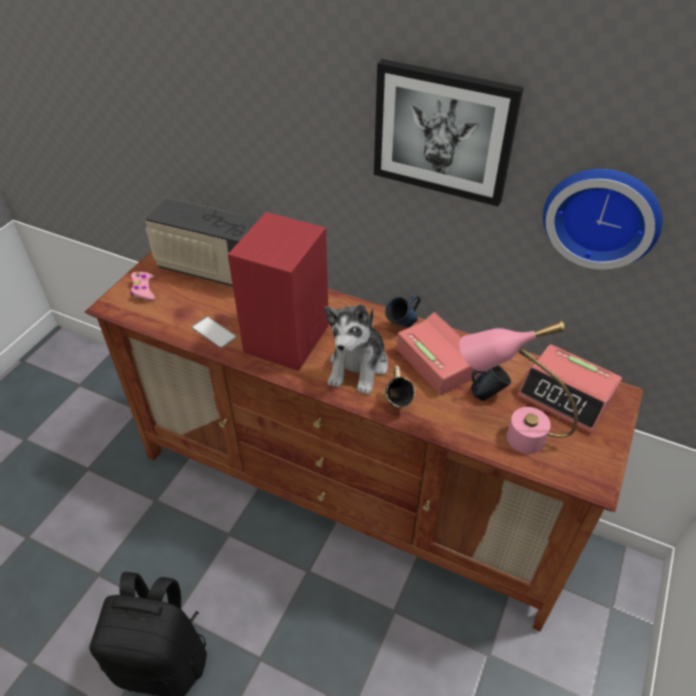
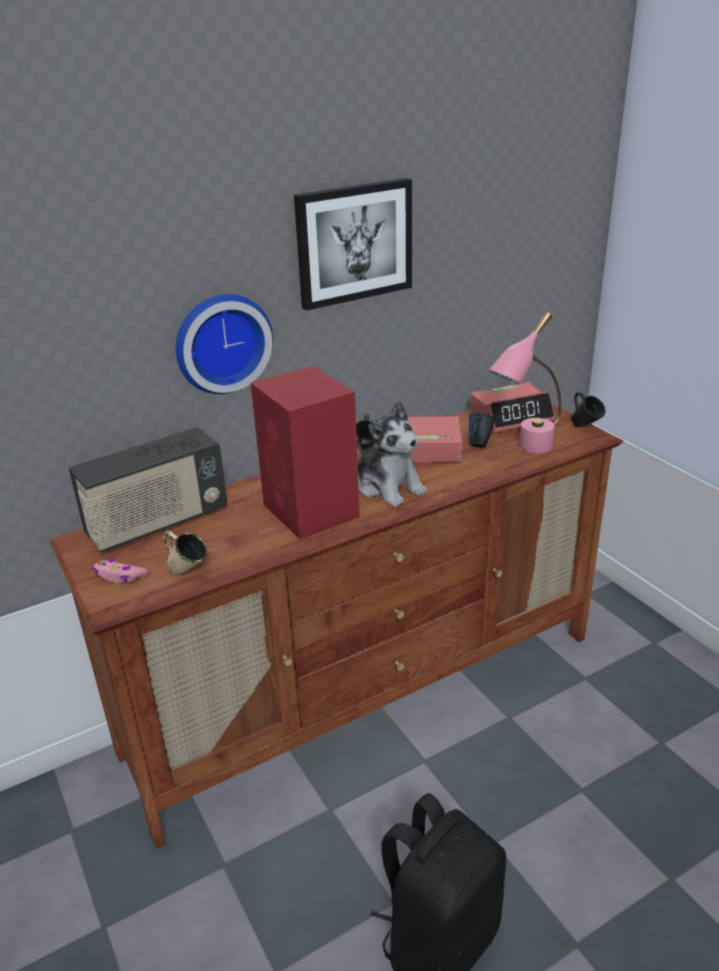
camera: 55 degrees left, 15 degrees down
(214, 332) = (249, 548): phone -> none
(396, 404) = (450, 483): beige mug -> beige mug (187, 573)
(602, 215) = (474, 260): wall clock -> wall clock (221, 342)
(605, 465) = (585, 428): none -> blue mug

